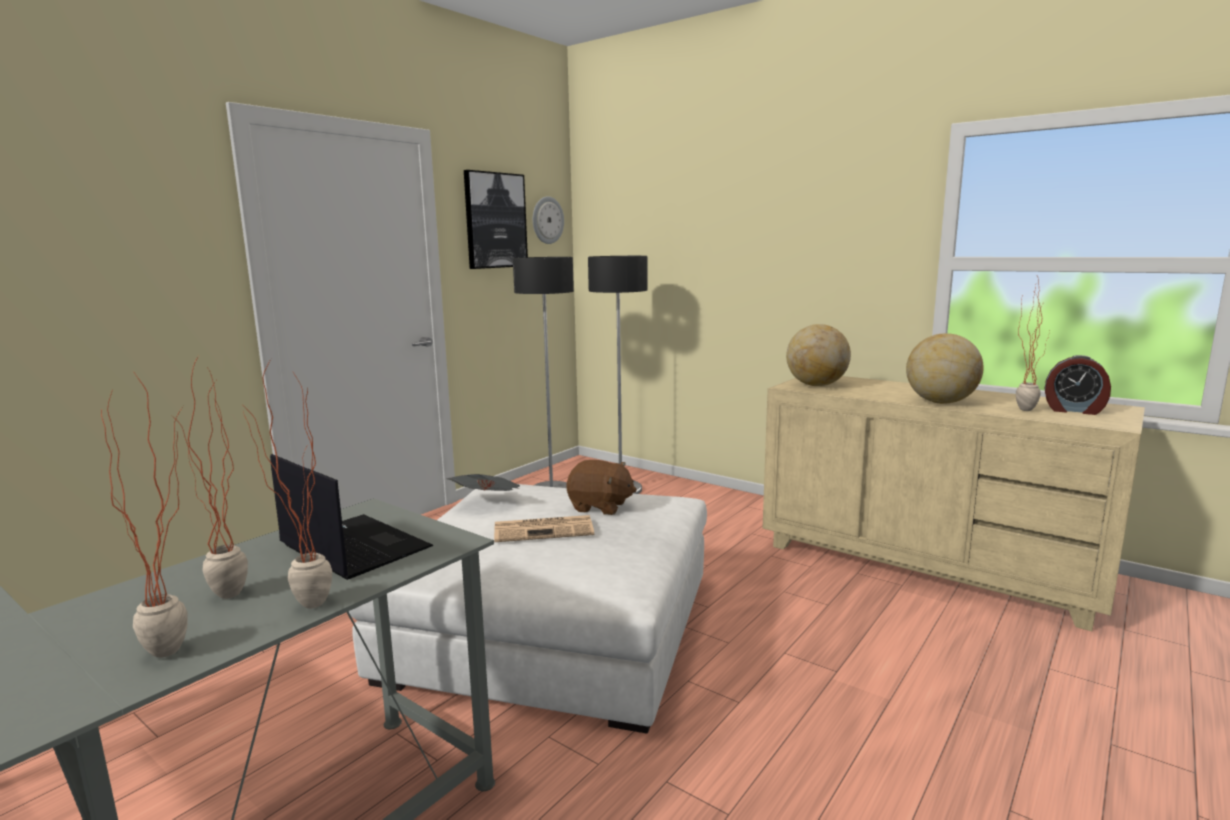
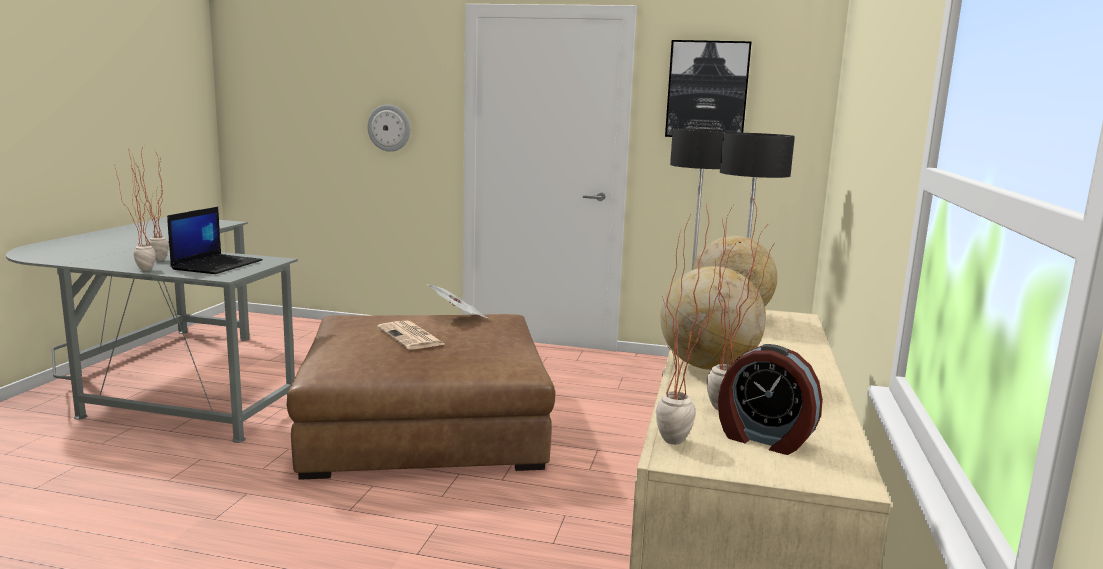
camera: 65 degrees right, 0 degrees up
(183, 648) = (108, 263): potted plant -> potted plant (684, 444)
(547, 220) = (789, 91): wall clock -> wall clock (389, 128)
(552, 628) = (425, 425): white ottoman -> brown ottoman
(600, 507) = (474, 346): brown plush toy -> none
(1074, 410) = (764, 439): alarm clock -> alarm clock turned 60 degrees counterclockwise

